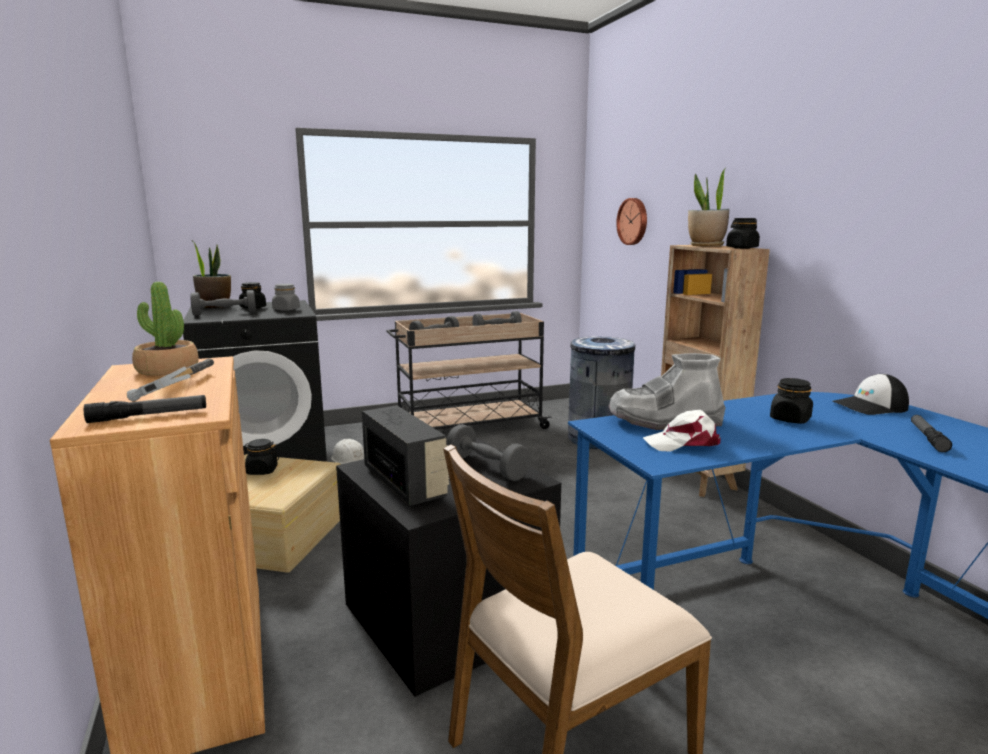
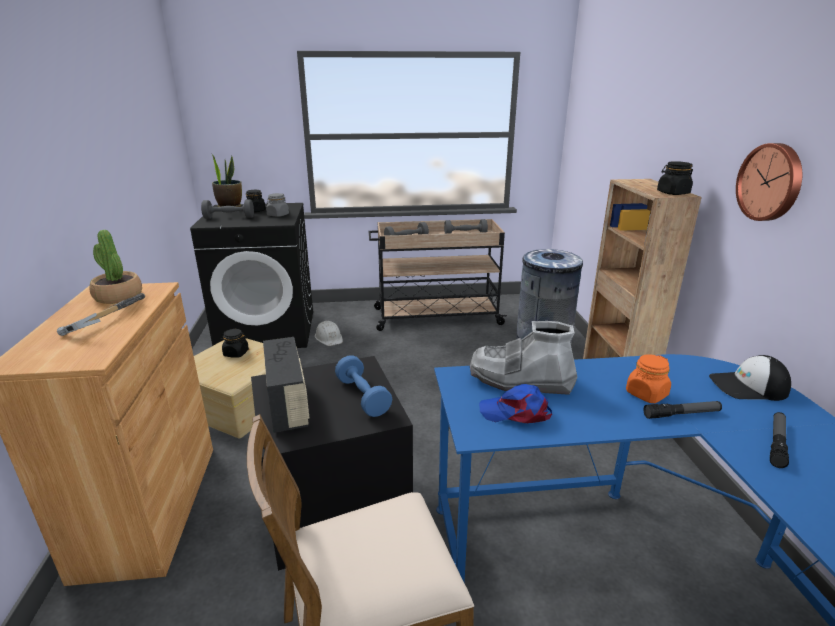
camera: 15 degrees right, 10 degrees up
(149, 416) = (57, 356): flashlight -> flashlight (681, 414)
(487, 467) = (363, 397): grey dumbbell -> blue dumbbell
(633, 221) = (600, 141): wall clock -> wall clock (771, 182)
(683, 443) = (516, 412): white cap -> blue cap
(706, 246) = (643, 184): potted plant -> none
(790, 419) = (646, 394): black jar -> orange jar

